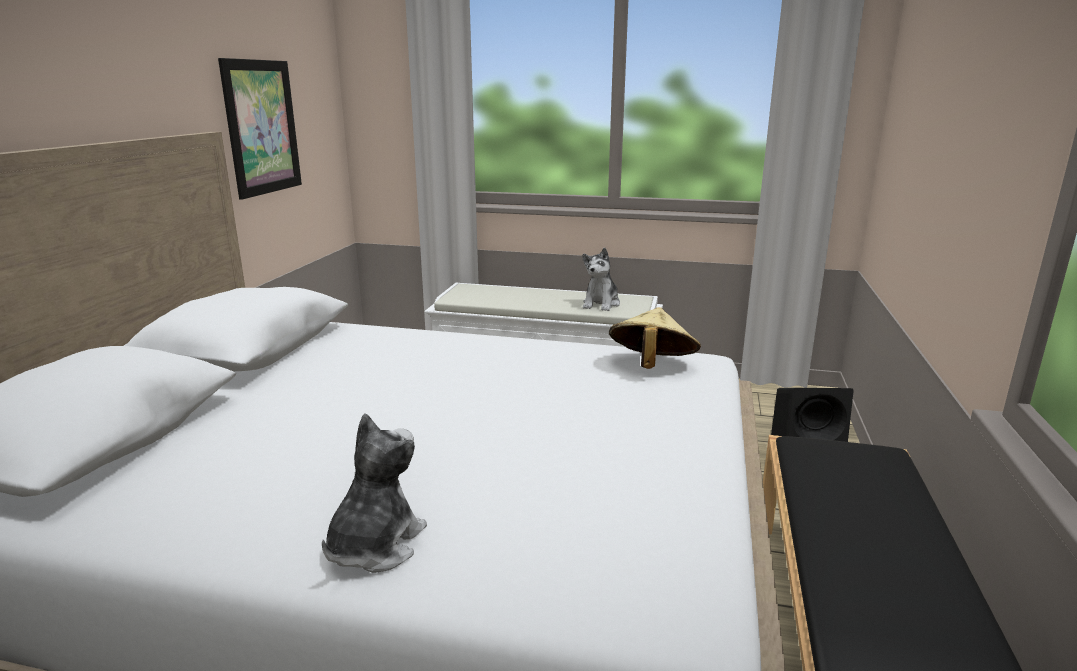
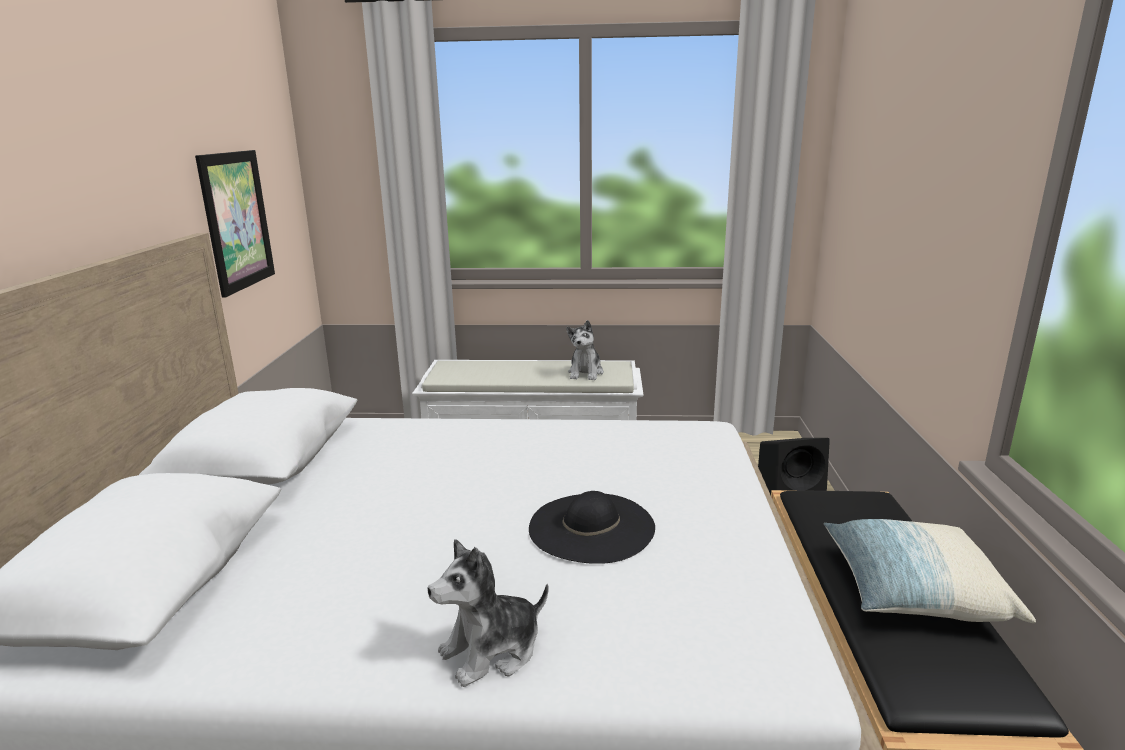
camera: 10 degrees left, 0 degrees up
(374, 546) = (492, 651): plush toy -> plush toy turned 135 degrees counterclockwise
(533, 441) = (591, 527): none -> black hat
(651, 366) = (667, 439): beige hat -> none
(896, 554) = (912, 591): none -> pillow

